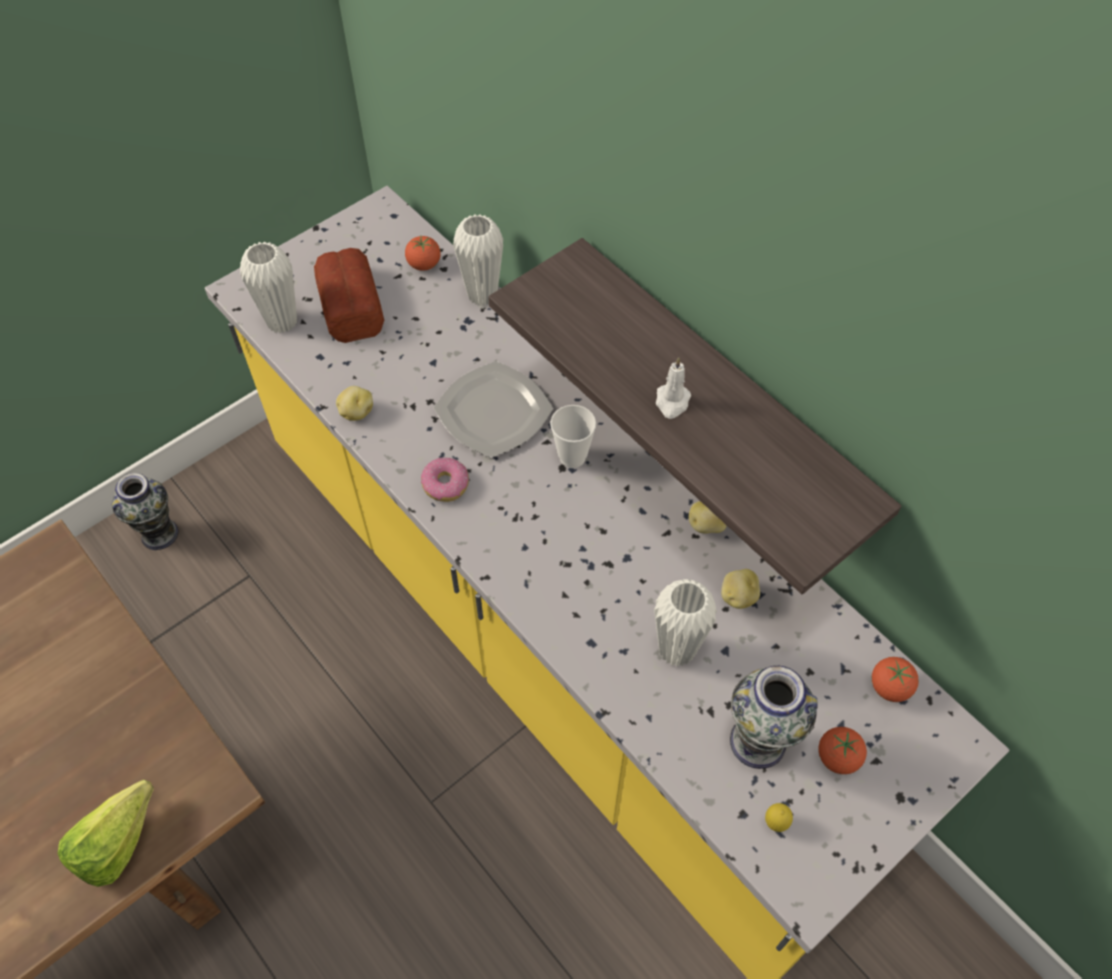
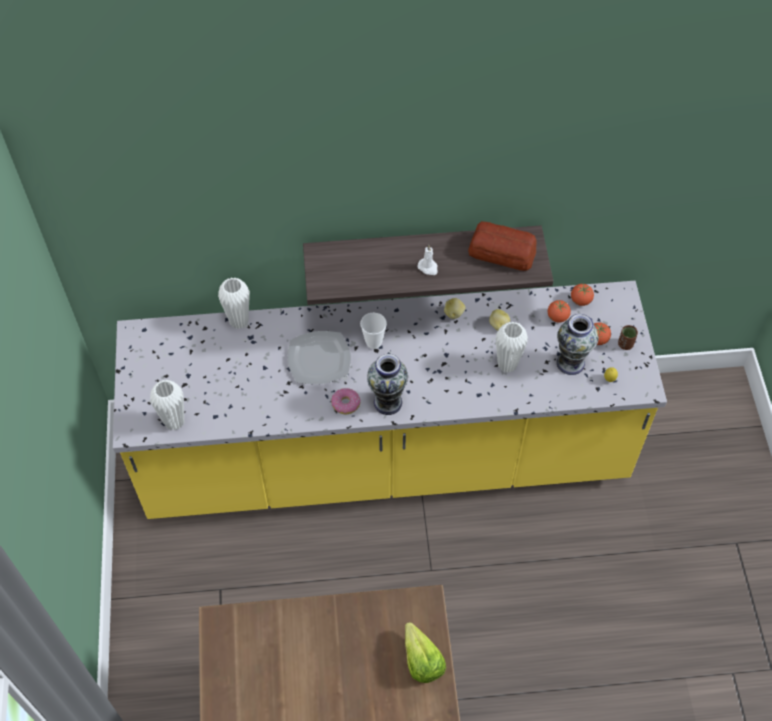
camera: 55 degrees left, 0 degrees up
(159, 534) = (148, 626): vase -> vase (388, 402)
(351, 303) = (190, 383): bread -> bread (501, 251)
(356, 412) = (267, 419): potato -> none
(424, 264) = (193, 335): tomato -> tomato (557, 317)
(867, 808) = (625, 344): none -> brown cup

